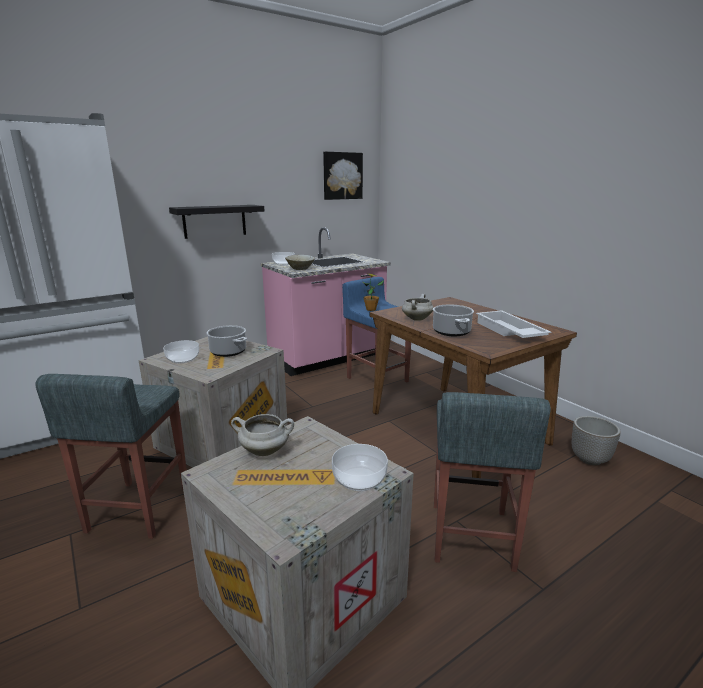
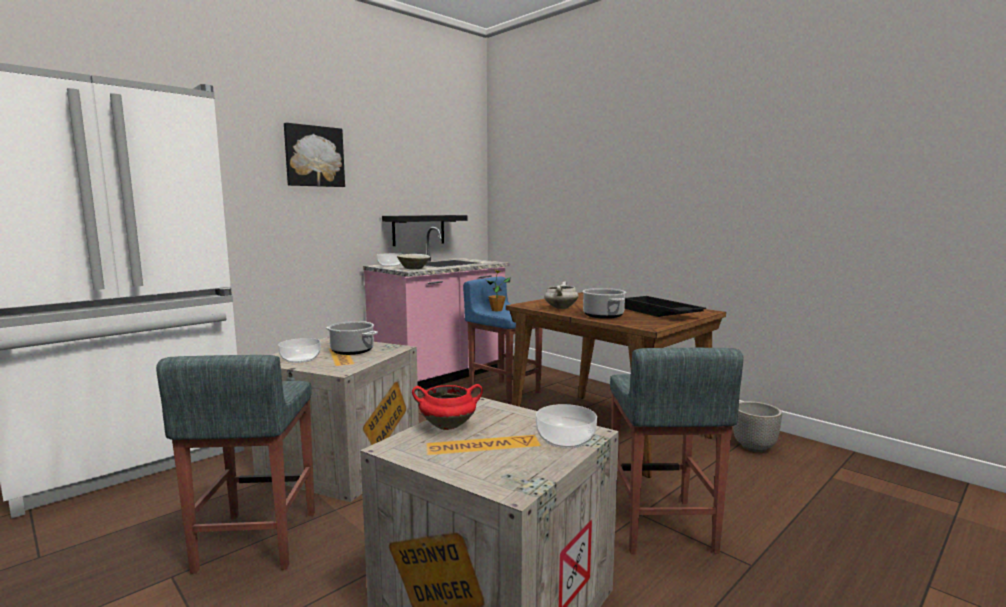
camera: 10 degrees left, 10 degrees down
(214, 221) = (313, 217): black shelf -> black shelf (418, 230)
(265, 451) = (448, 426): white cooking pot -> red cooking pot
(342, 176) = (449, 174): picture -> picture (314, 156)
(508, 331) = (660, 313): white tray -> black tray

